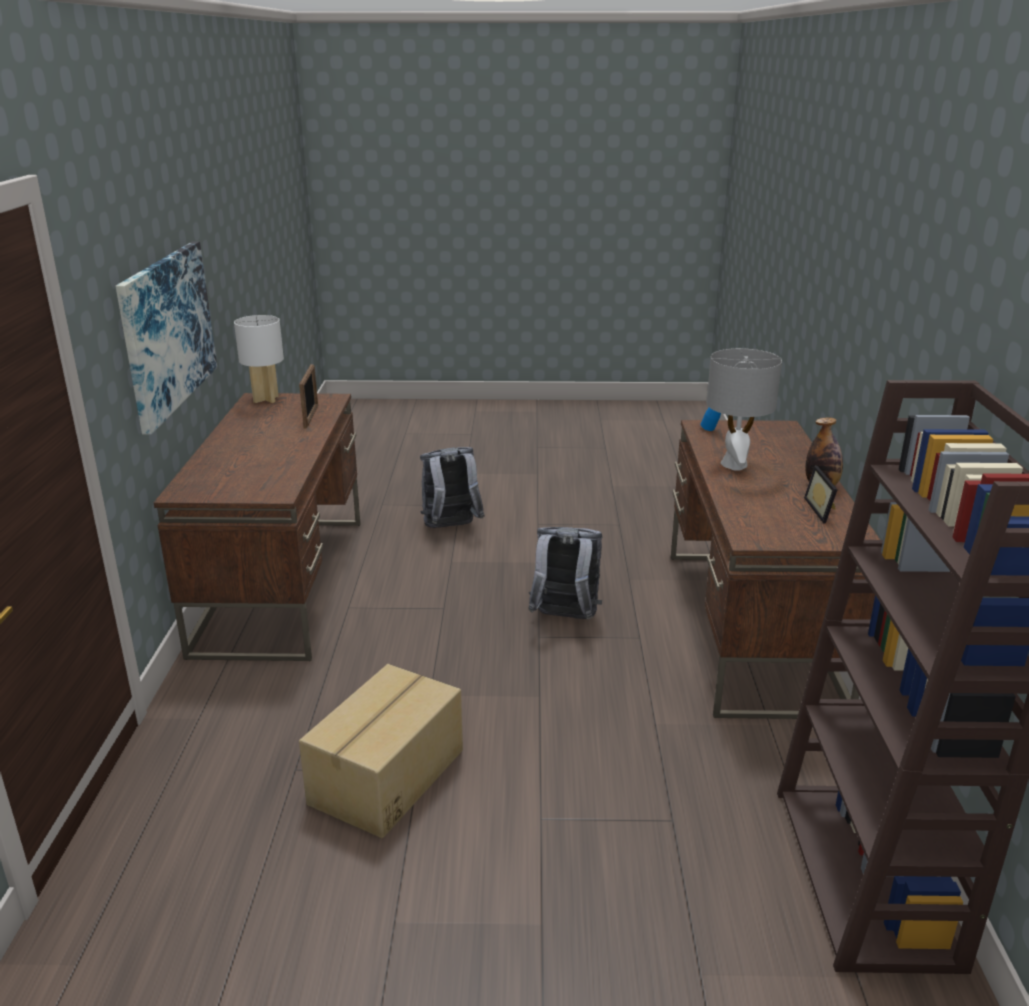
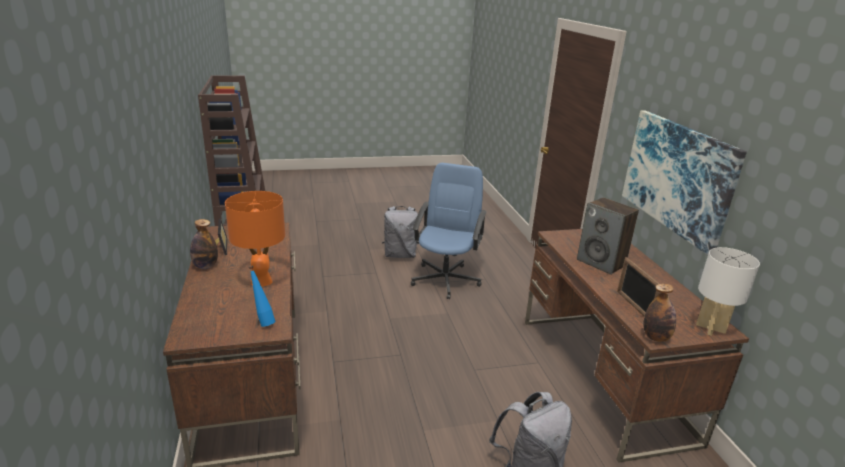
camera: 165 degrees right, 0 degrees up
(271, 454) = (601, 263): none -> speaker
(331, 398) = (656, 337): none -> bottle
(385, 776) = (445, 279): cardboard box -> blue office chair
(564, 619) = (386, 371): grey backpack -> grey backpack (400, 255)
(734, 465) = (261, 281): grey table lamp -> orange table lamp

